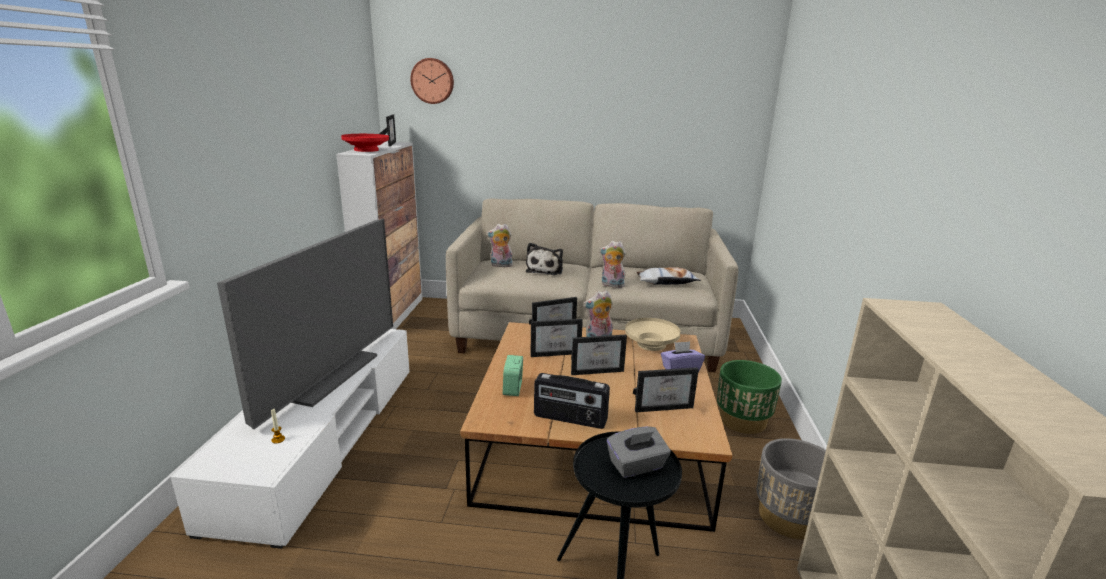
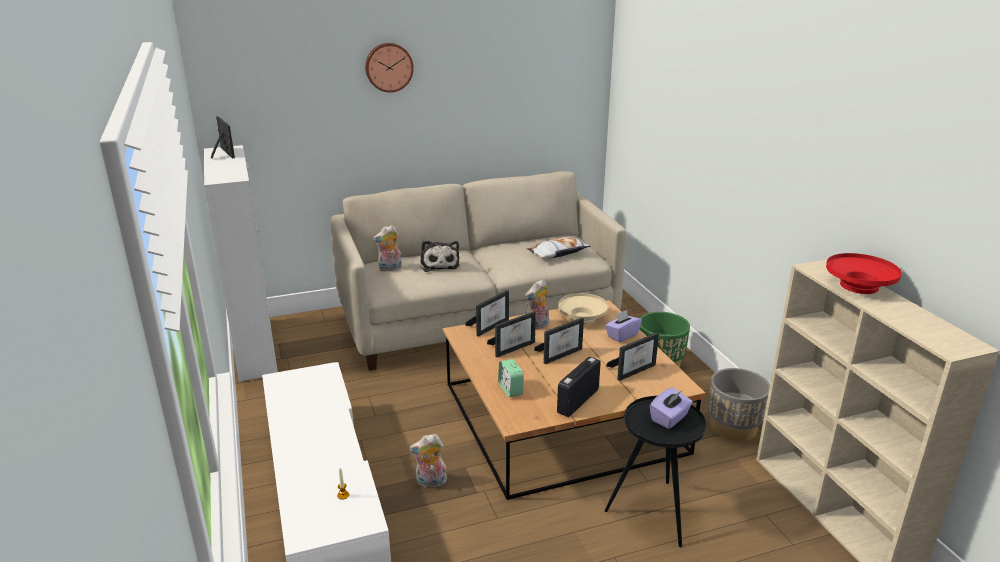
camera: 25 degrees left, 5 degrees up
(326, 374) = (312, 427): television -> none
(366, 150) = (225, 171): red bowl -> red bowl (859, 286)
(433, 81) = (260, 72): wall clock -> wall clock (388, 67)
(570, 419) = (577, 401): radio -> radio turned 135 degrees clockwise
(611, 285) = (514, 268): plush toy -> plush toy (430, 483)
(636, 466) = (669, 418): grey tissue box -> purple tissue box

